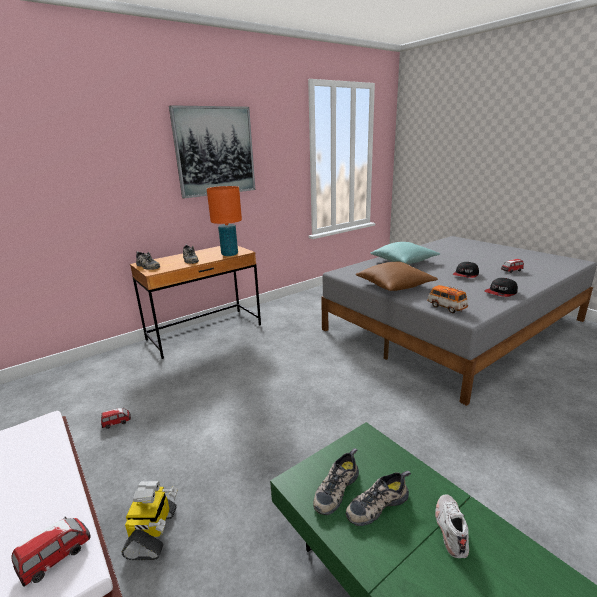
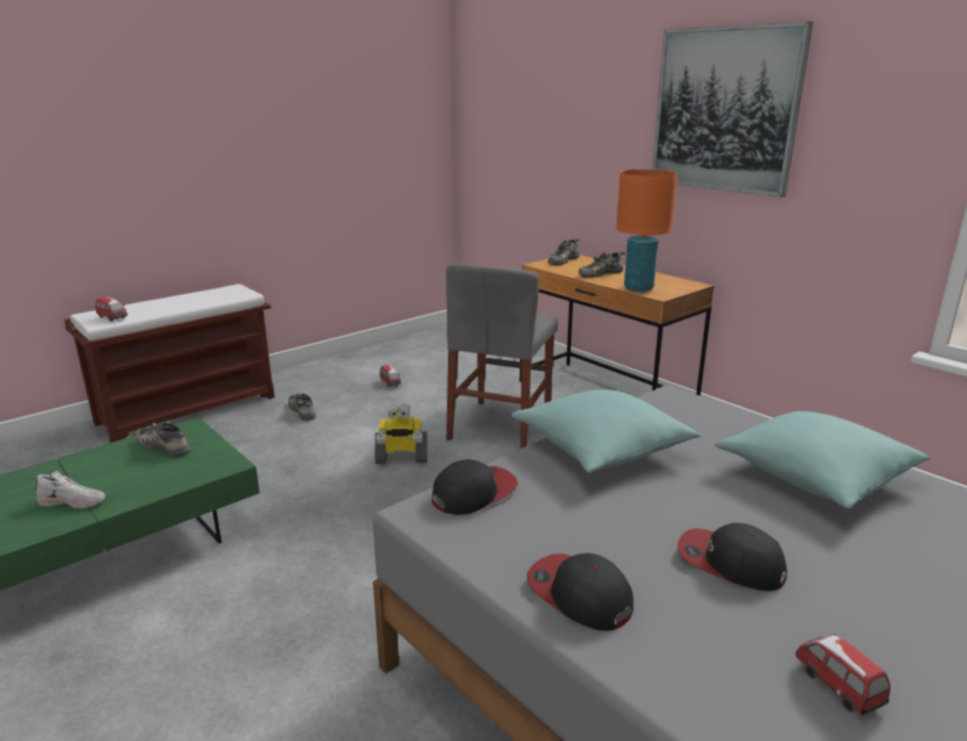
camera: 85 degrees right, 0 degrees up
(153, 533) = (239, 424): toy robot -> toy robot (401, 457)
(228, 368) = (500, 425): none -> grey chair
(377, 504) = (132, 466): shoe -> shoe (303, 410)
(394, 286) = (601, 448): brown pillow -> turquoise pillow
(446, 307) = (474, 493): toy car -> cap

